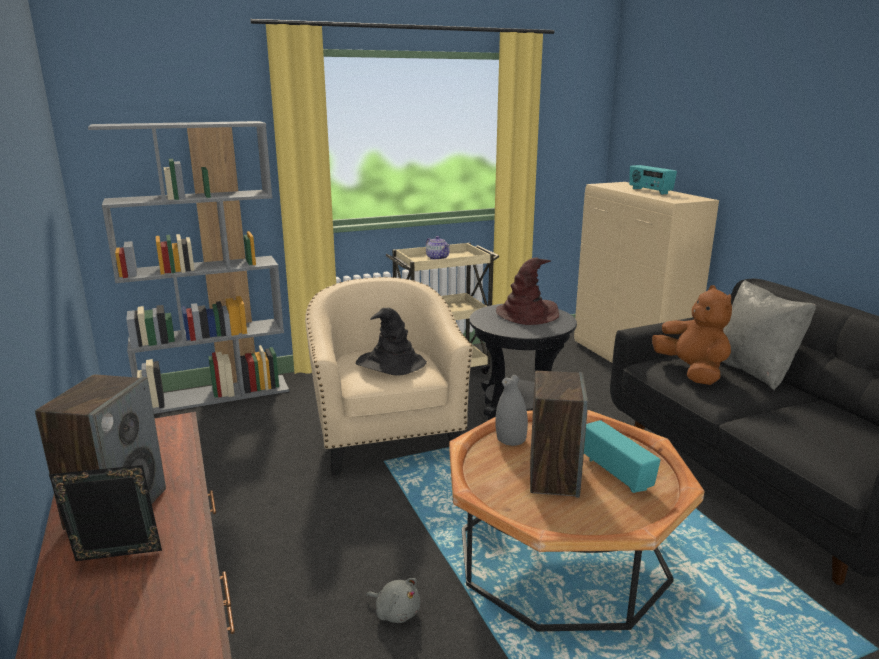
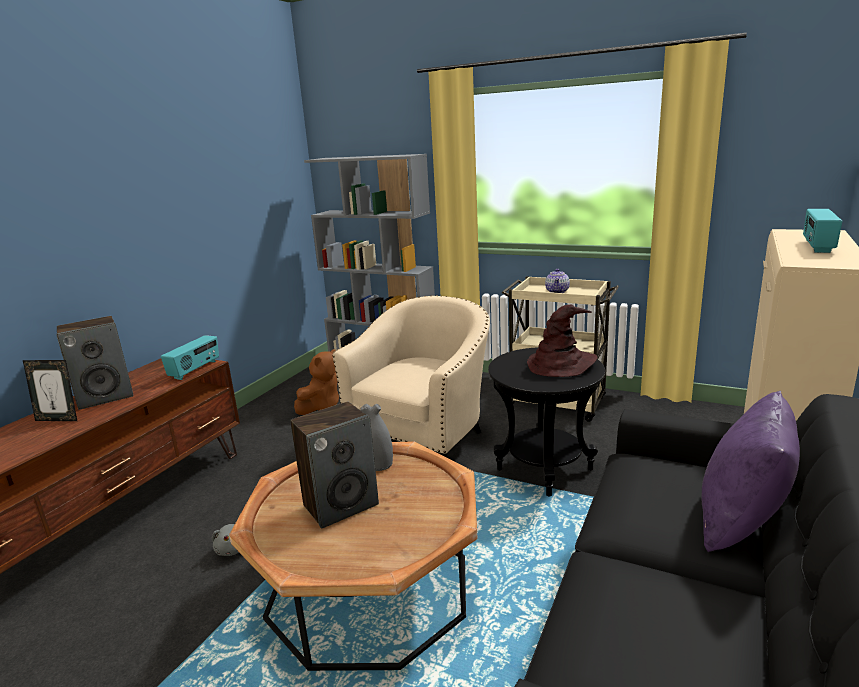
camera: 50 degrees right, 0 degrees up
(117, 560) = (58, 419): picture frame -> picture frame turned 150 degrees clockwise
(390, 364) = (413, 374): black hat -> none
(617, 474) = (383, 530): radio -> radio (195, 370)
(692, 372) = (649, 486): brown plush toy -> brown plush toy (321, 407)
(753, 371) = (741, 521): grey pillow -> purple pillow

